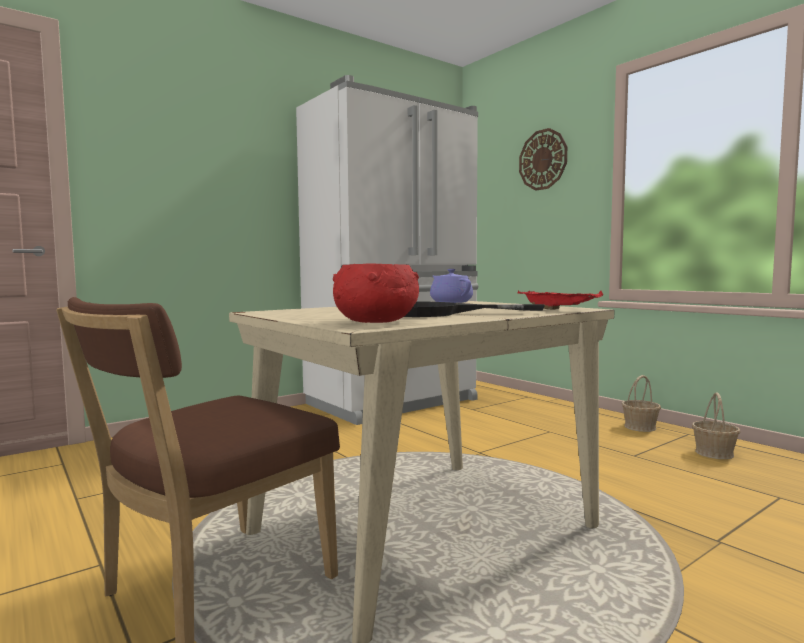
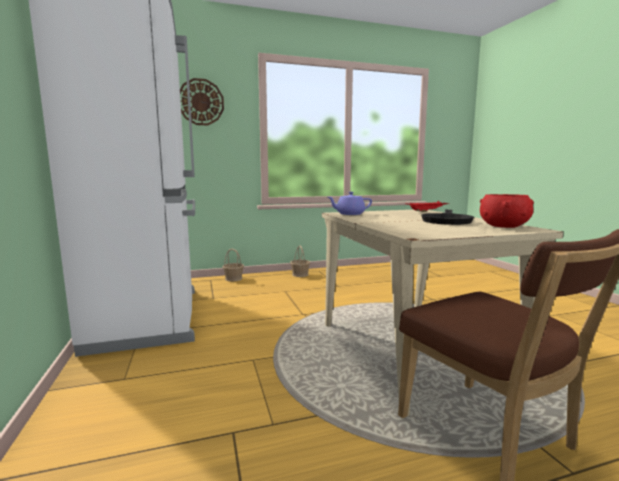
camera: 70 degrees left, 5 degrees up
(714, 453) = (346, 274): basket -> basket (233, 278)

